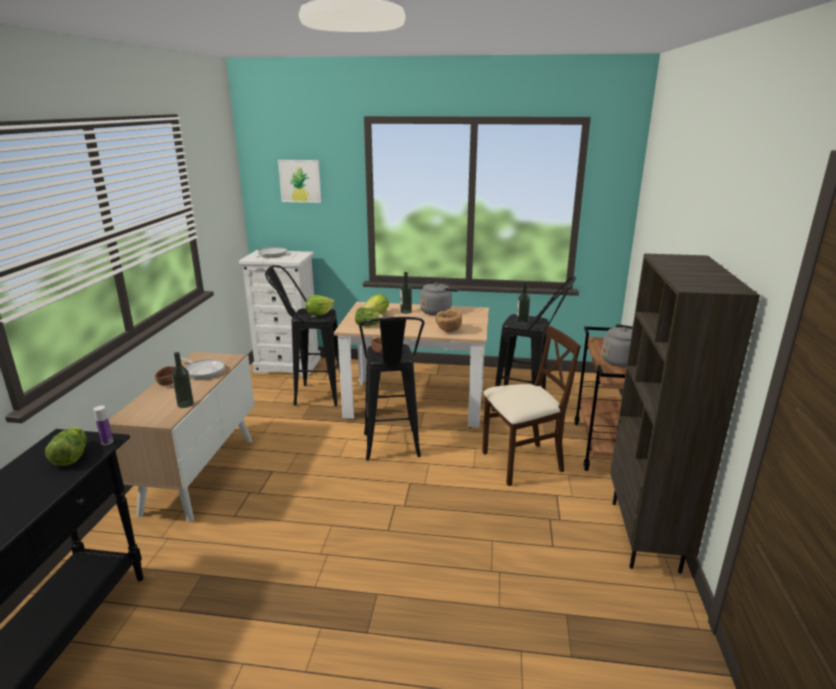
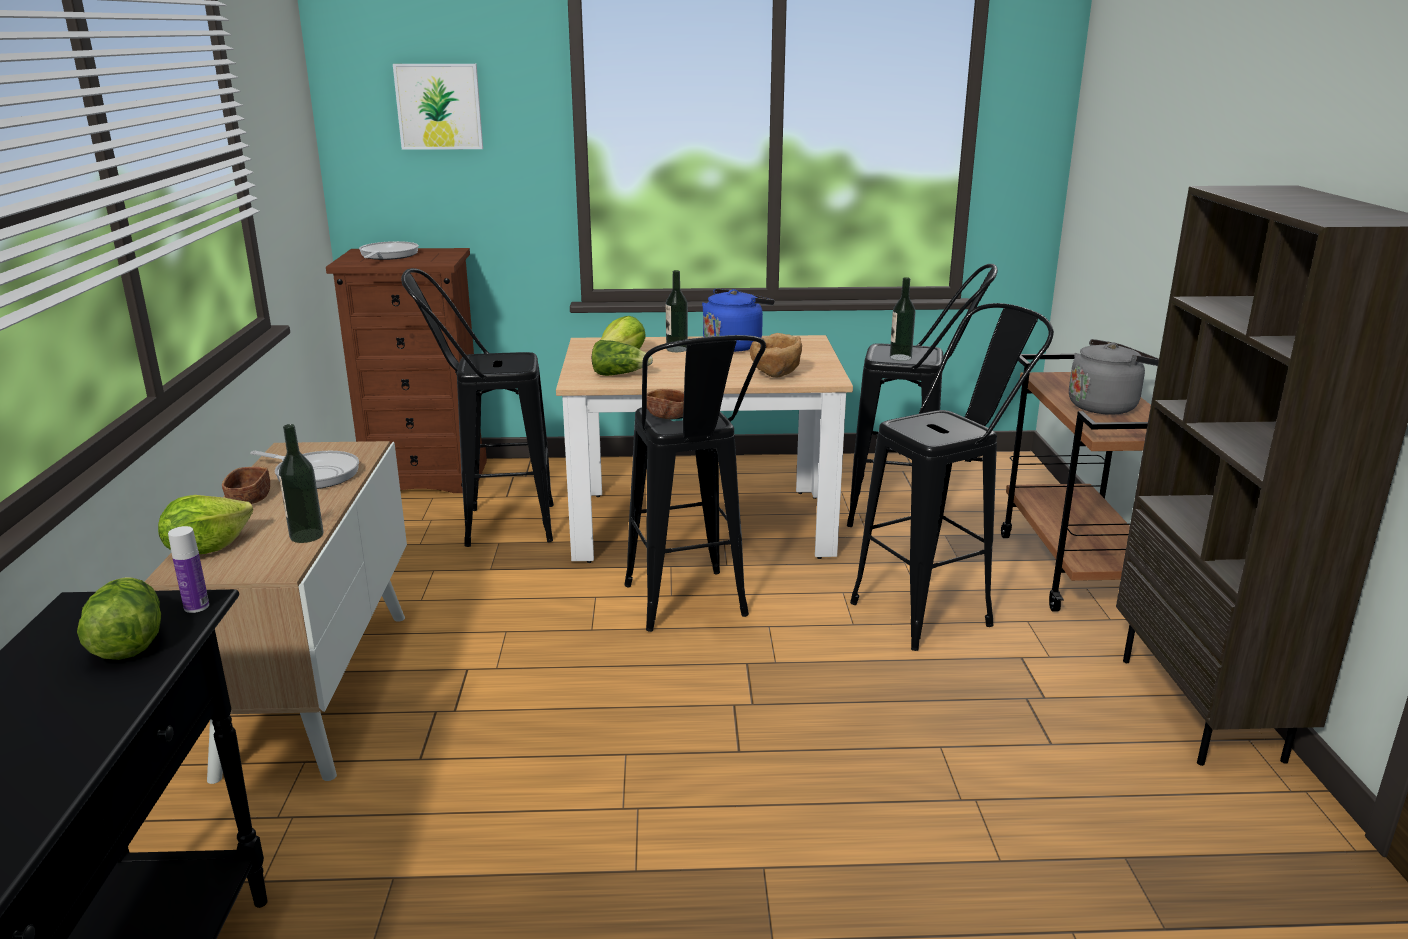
camera: 10 degrees left, 0 degrees up
(288, 365) = (426, 477): white dresser -> brown dresser
(319, 314) = (509, 361): lettuce -> lettuce (207, 548)
(437, 311) = (735, 345): grey kettle -> blue kettle
(521, 463) = (937, 609): beige chair -> black stool

